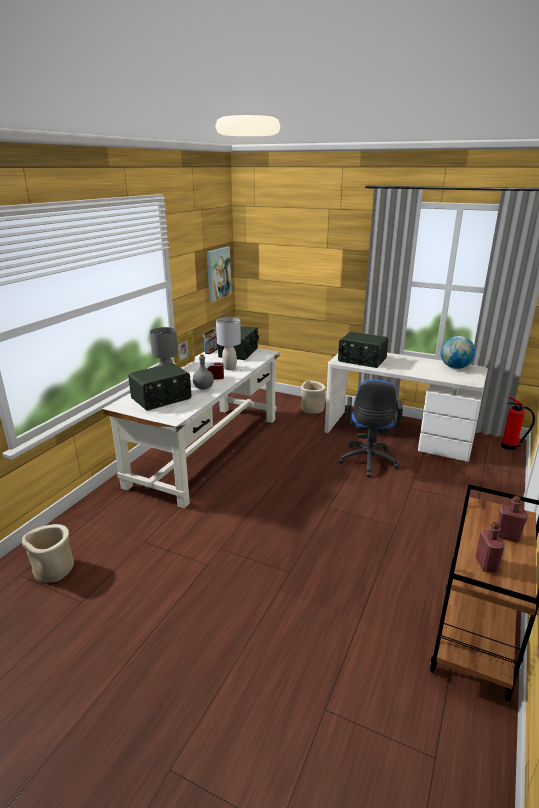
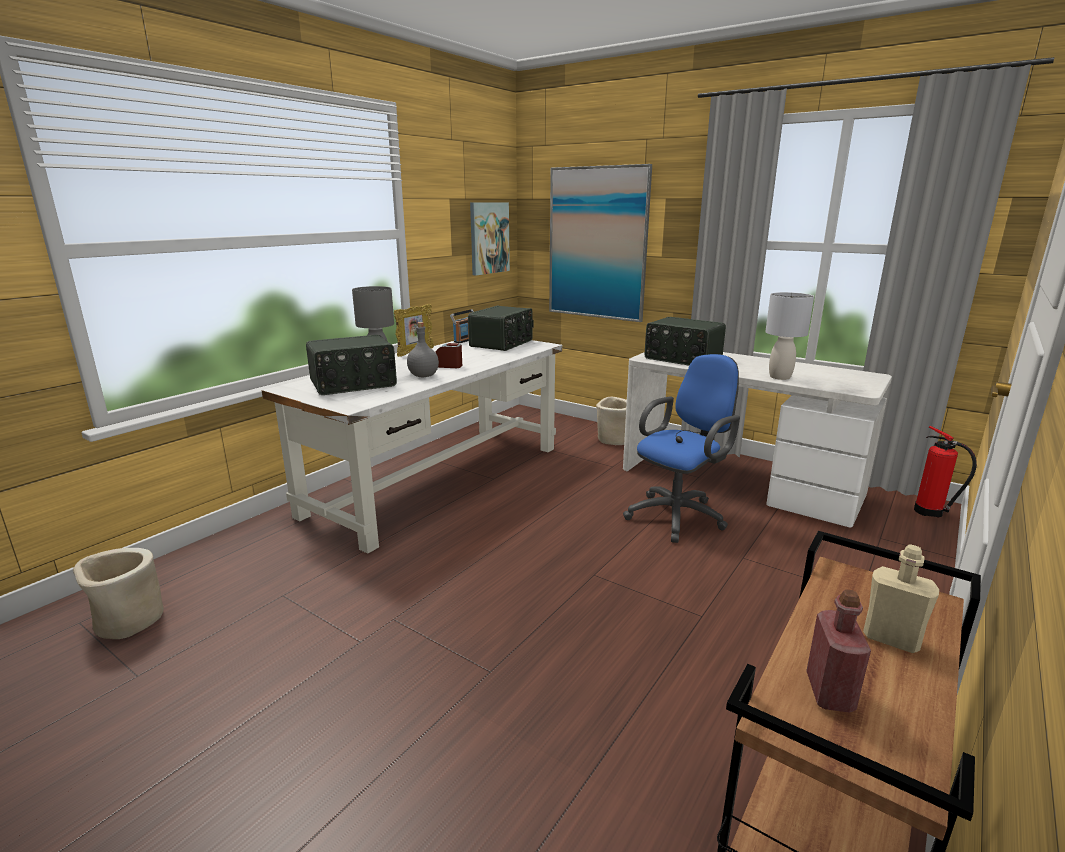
camera: 10 degrees right, 5 degrees down
(230, 368) = (477, 357): grey table lamp -> grey table lamp (780, 377)
(295, 276) = (597, 244): none -> picture
(368, 462) = (679, 515): blue office chair -> blue office chair turned 150 degrees counterclockwise
(455, 367) = (834, 373): globe -> none
(507, 536) = (891, 638): red bottle -> beige bottle

